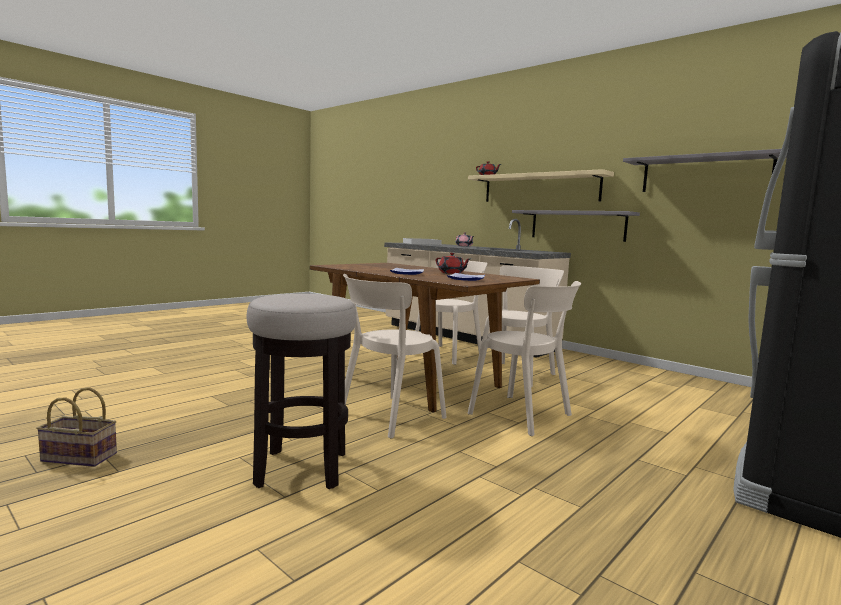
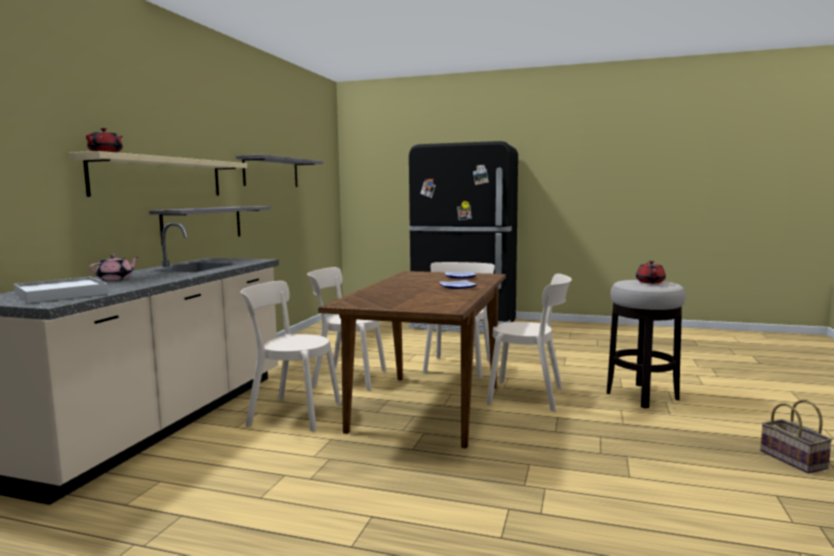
camera: 115 degrees left, 0 degrees up
(451, 273) = (415, 282): red teapot -> red teapot (650, 282)

